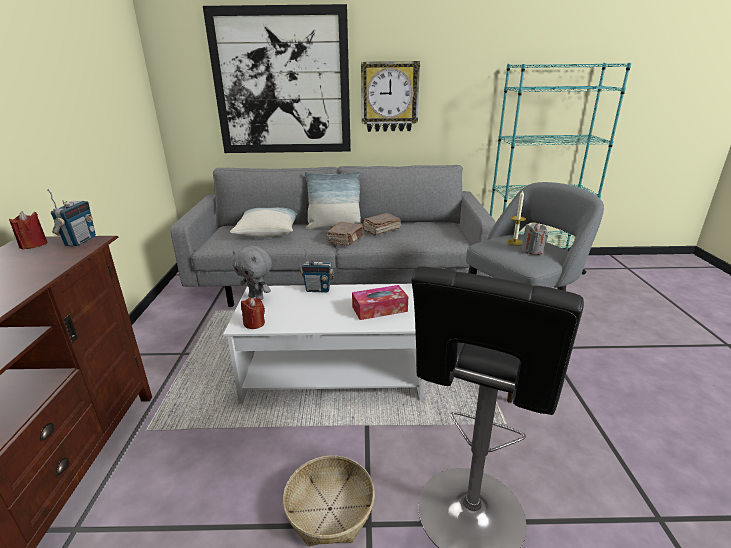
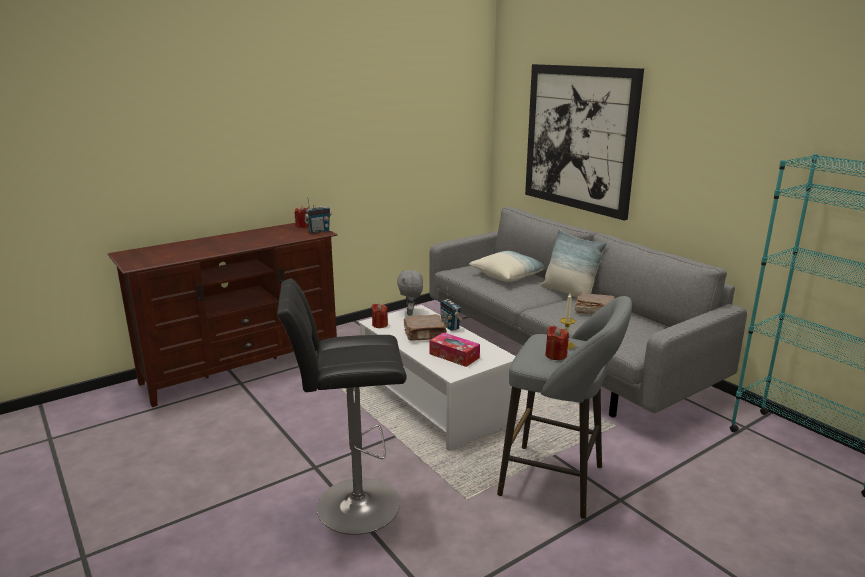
camera: 55 degrees right, 5 degrees down
(329, 508) = (313, 449): basket -> none
(346, 240) = (546, 305): brown book -> brown book (425, 335)
(389, 97) = (673, 169): wall clock -> none
(532, 251) = (556, 355): grey candle -> red candle

